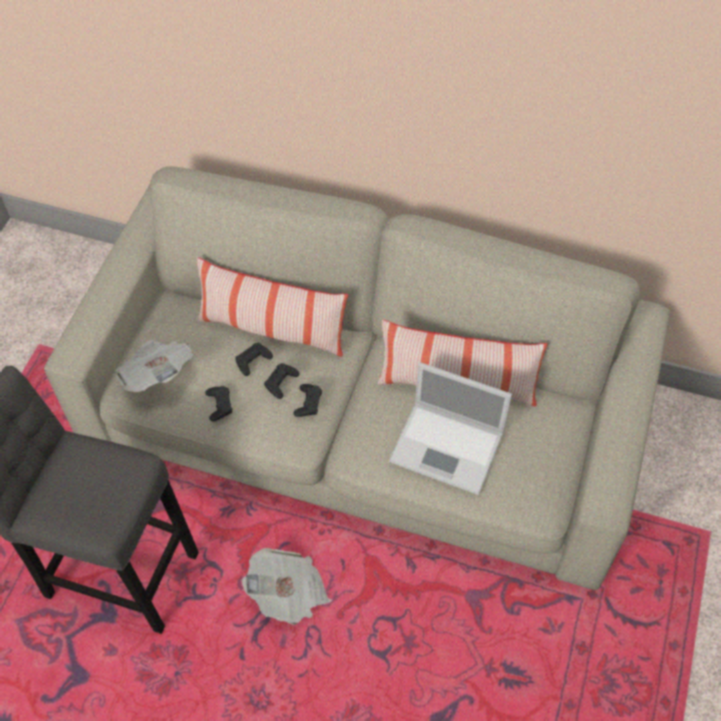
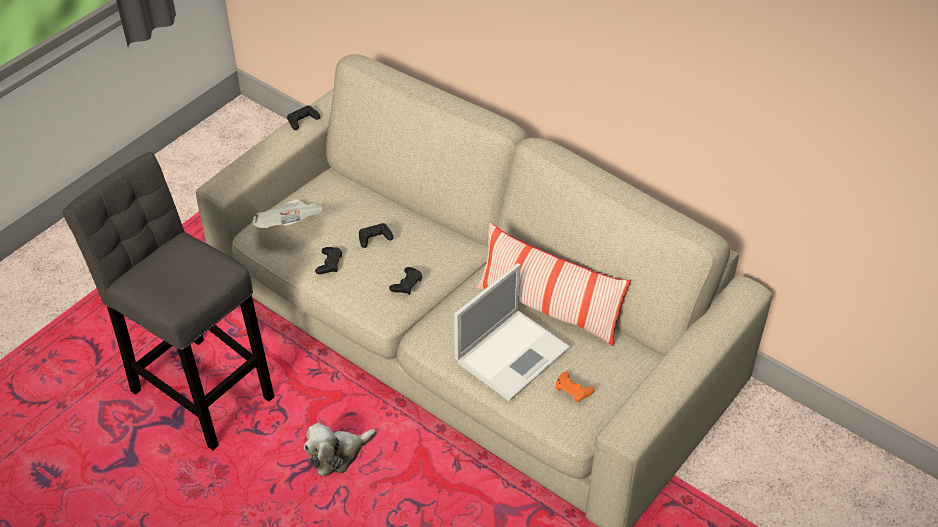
camera: 20 degrees right, 10 degrees down
(272, 329) = (405, 220): pillow -> none
(281, 382) = (390, 261): black game controller -> black game controller (302, 120)
(290, 593) = (337, 455): newspaper -> plush toy
(449, 447) = (513, 353): laptop -> laptop turned 90 degrees counterclockwise
(523, 469) = (573, 390): none -> orange game controller

